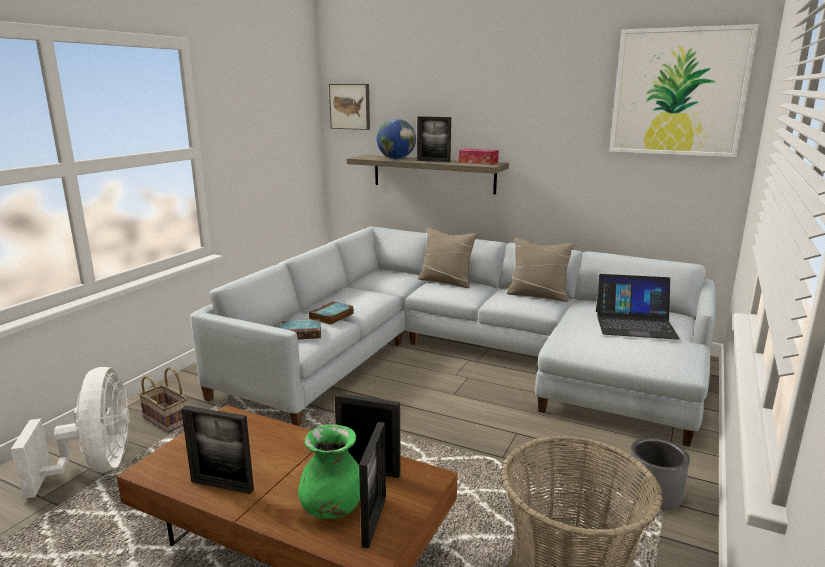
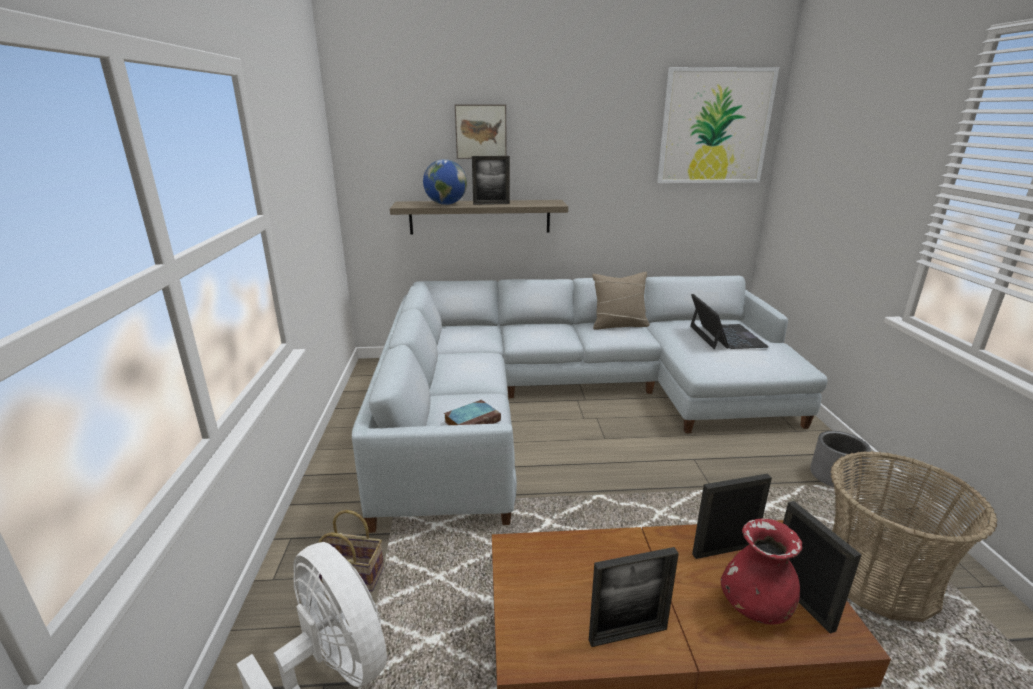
camera: 30 degrees left, 5 degrees up
(331, 316) = (474, 392): book -> none
(332, 509) = (755, 607): green vase -> red vase
(350, 106) = (371, 146): picture -> picture (481, 131)
(446, 281) = (525, 327): beige pillow -> none
(478, 162) = (536, 201): tissue box -> none
(634, 324) = (725, 336): laptop -> laptop turned 75 degrees counterclockwise

